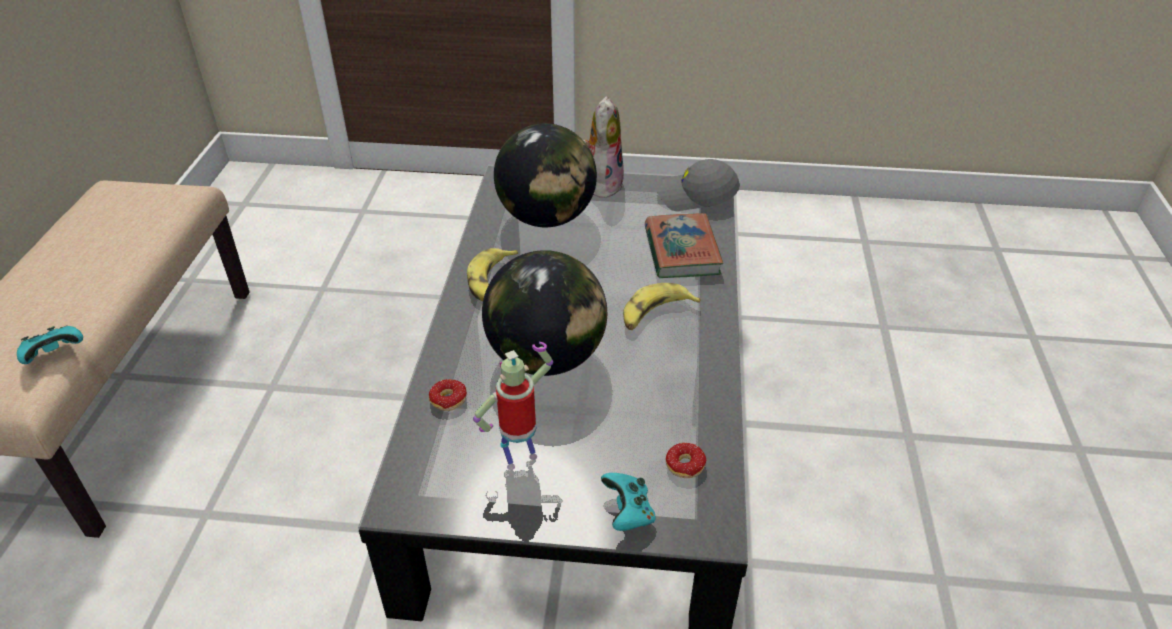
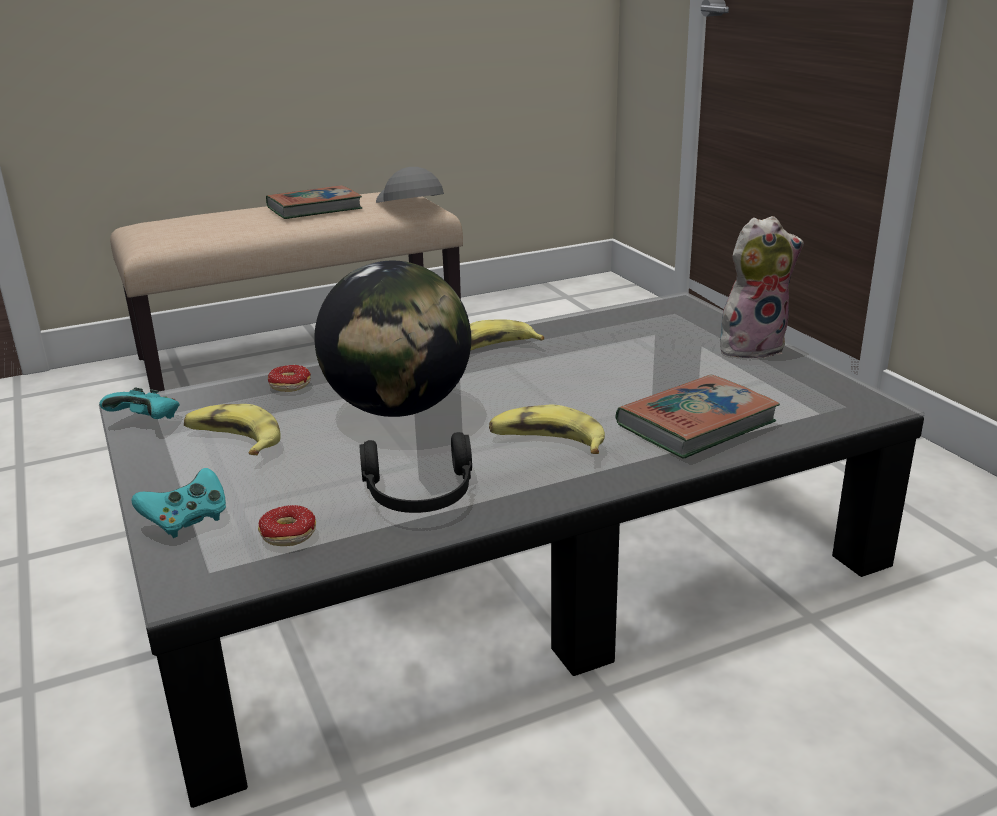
camera: 60 degrees right, 15 degrees down
(55, 354) = (194, 237): turquoise game controller -> turquoise game controller (147, 421)
(85, 252) = (314, 208): none -> book
(520, 457) = (234, 440): toy robot -> banana
(546, 218) = (636, 341): globe -> none
(678, 390) = (419, 494): none -> black headphones
(696, 196) = (830, 401): grey cap -> grey cap (408, 203)

